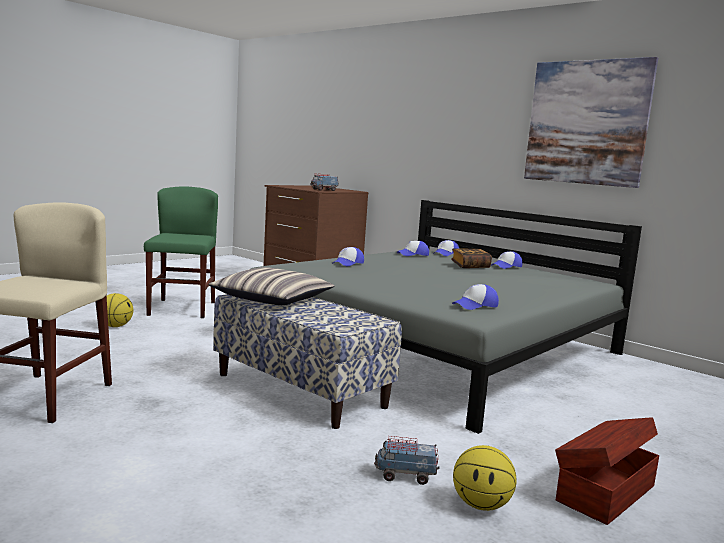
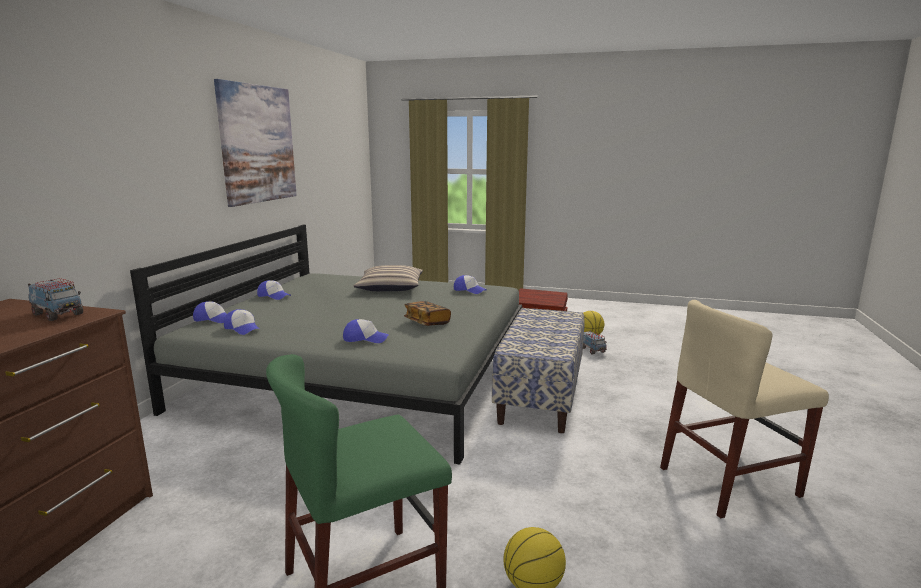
camera: 115 degrees left, 5 degrees up
(272, 299) = (541, 343): pillow -> pillow (390, 287)
(470, 266) = (294, 304): book -> book (427, 322)

